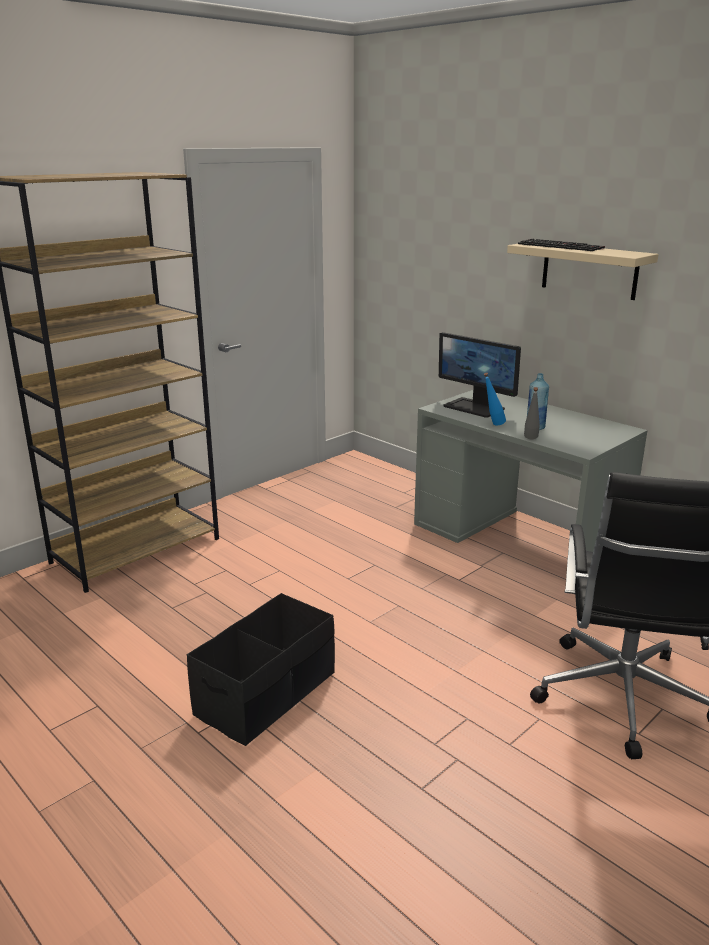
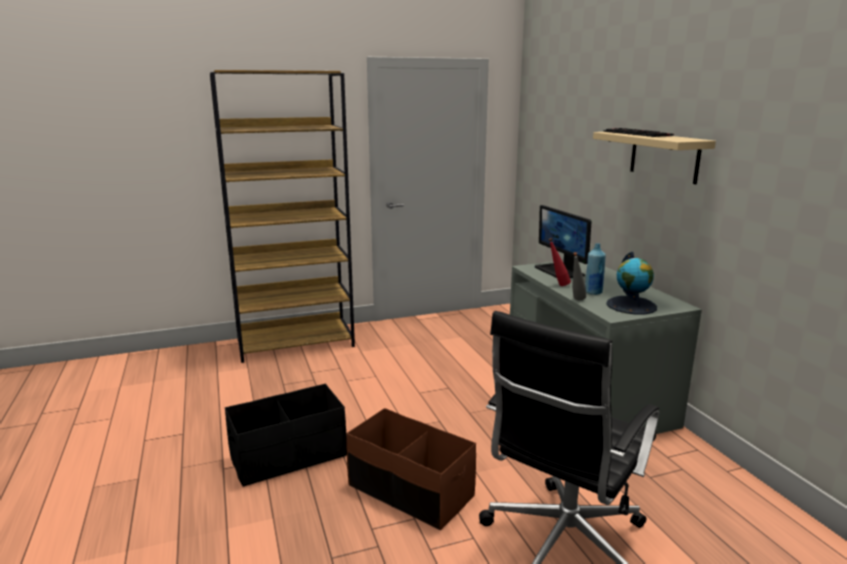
camera: 25 degrees right, 5 degrees down
(437, 691) = (410, 491): none -> brown storage box
(492, 425) = (557, 285): blue bottle -> red bottle
(586, 437) = (631, 305): none -> globe

